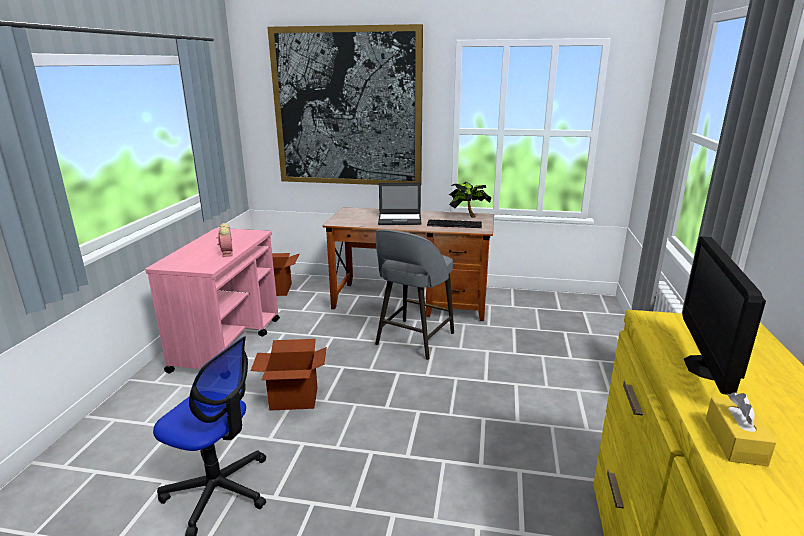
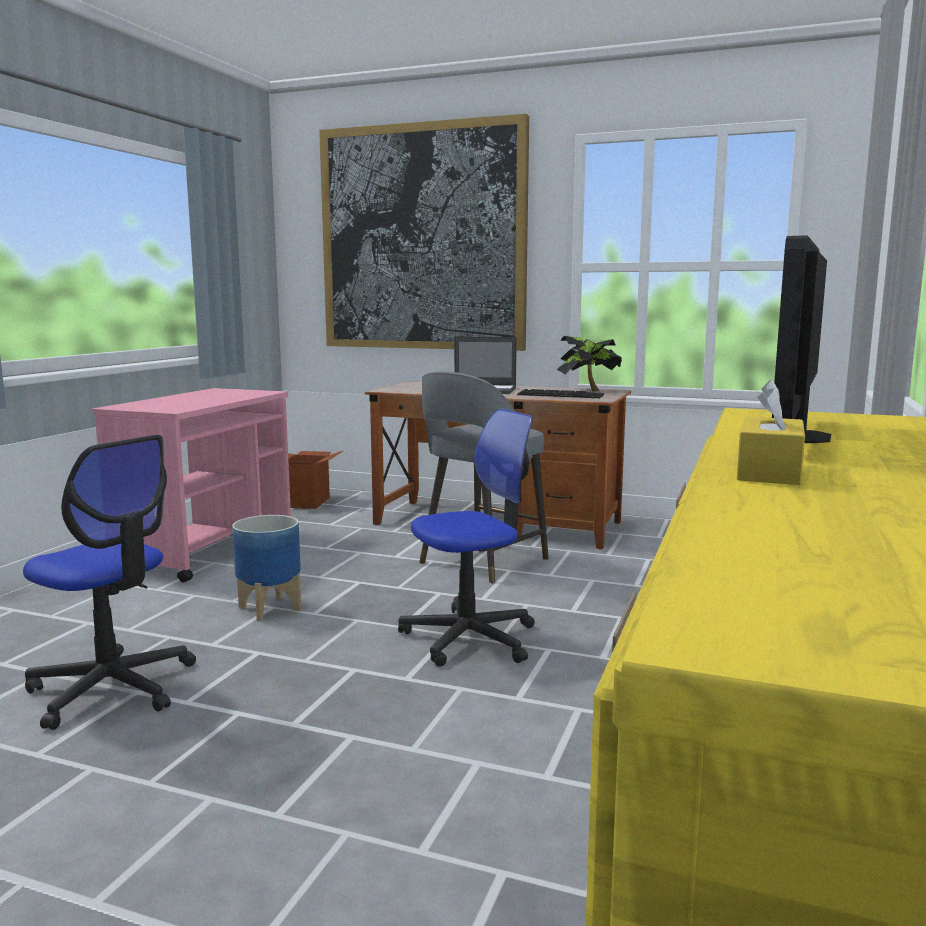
camera: 10 degrees right, 10 degrees down
(227, 253) = (210, 402): alarm clock -> none
(293, 399) = (269, 608): cardboard box -> planter
(432, 413) = (470, 638): none -> office chair

